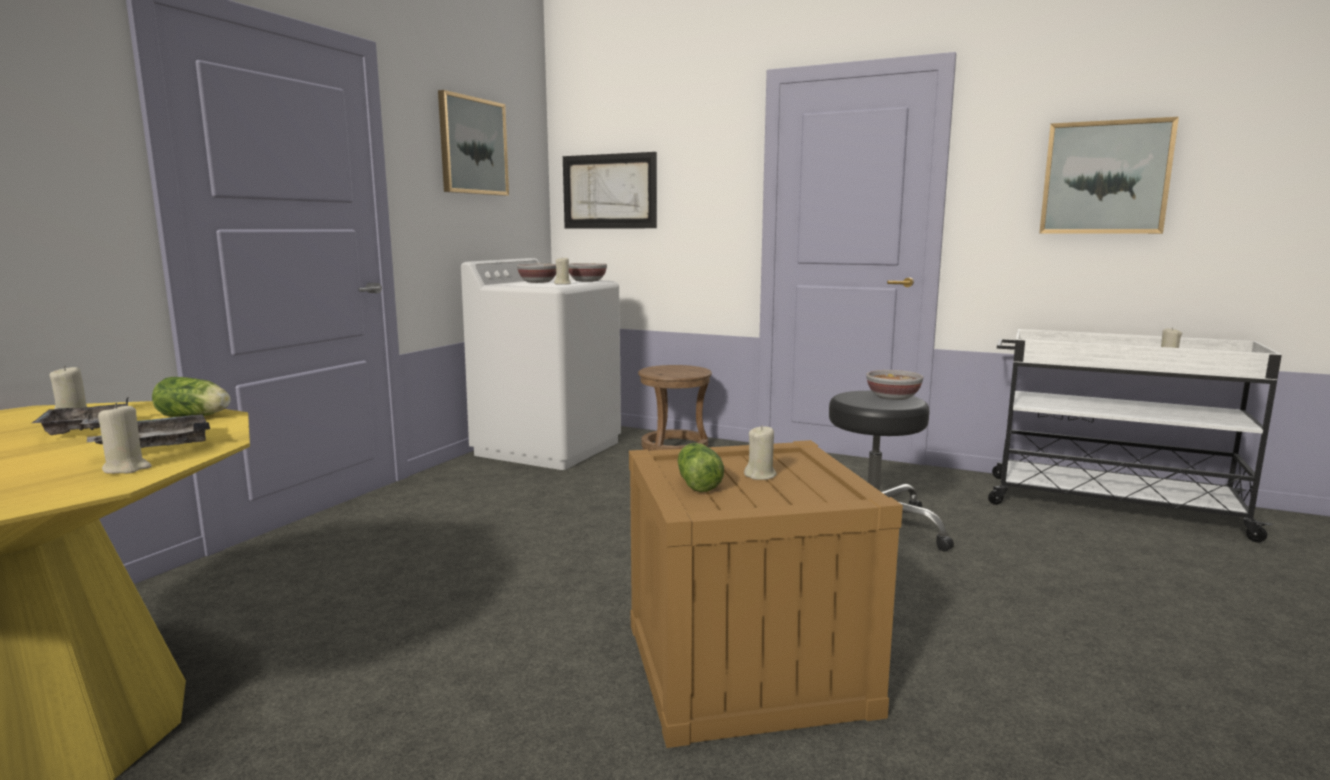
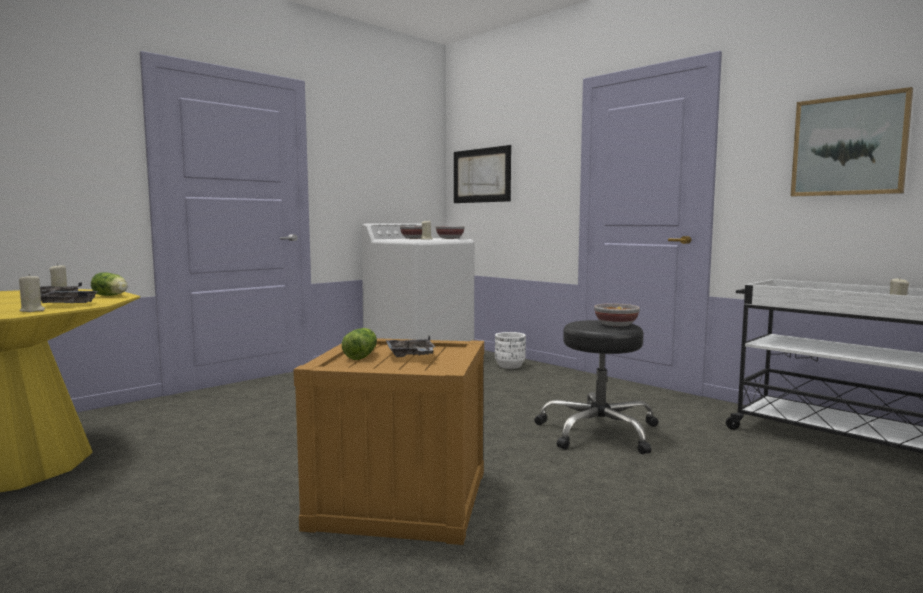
camera: 20 degrees right, 5 degrees down
(472, 146) = (379, 146): picture -> none
(674, 446) = (510, 366): brown stool -> white planter
(760, 475) = (411, 356): beige candle -> grey tray

